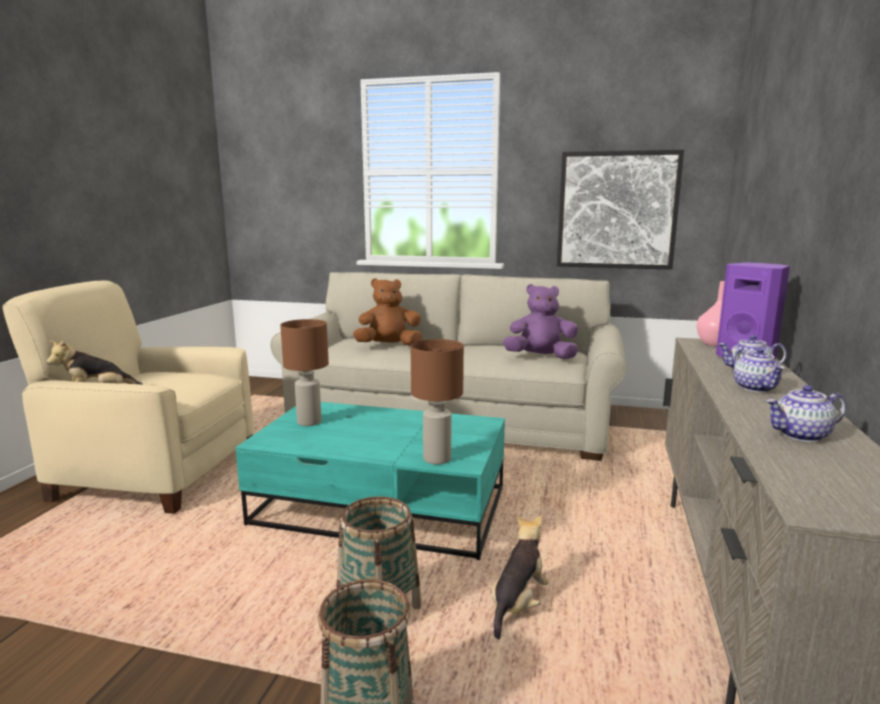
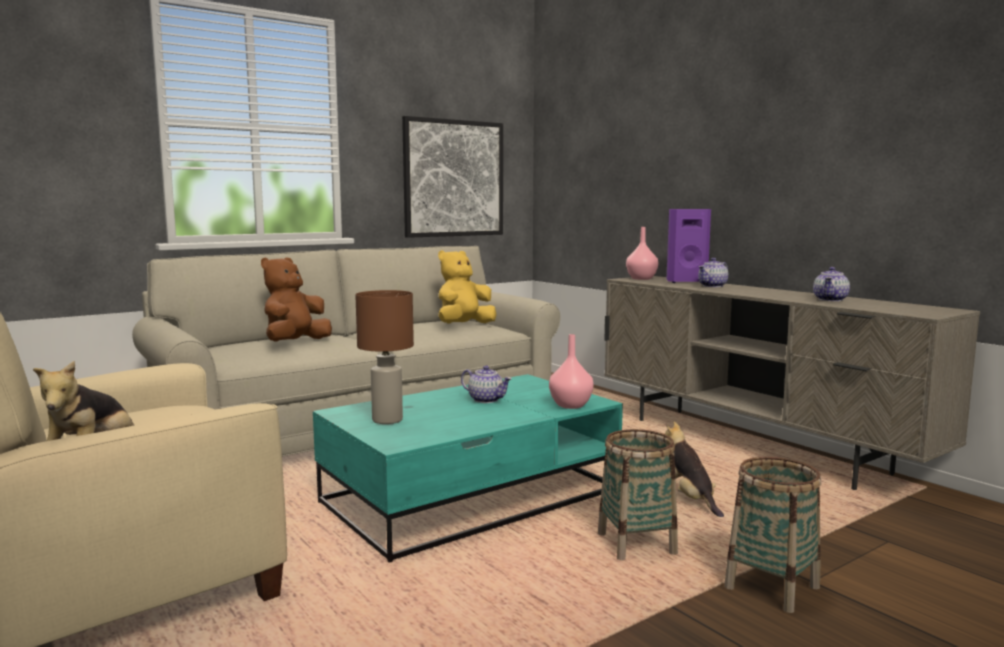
camera: 50 degrees left, 5 degrees down
(438, 459) = (571, 405): brown table lamp -> pink vase
(540, 357) = (464, 325): purple plush toy -> yellow plush toy
(756, 388) = (744, 290): teapot -> teapot (486, 400)

